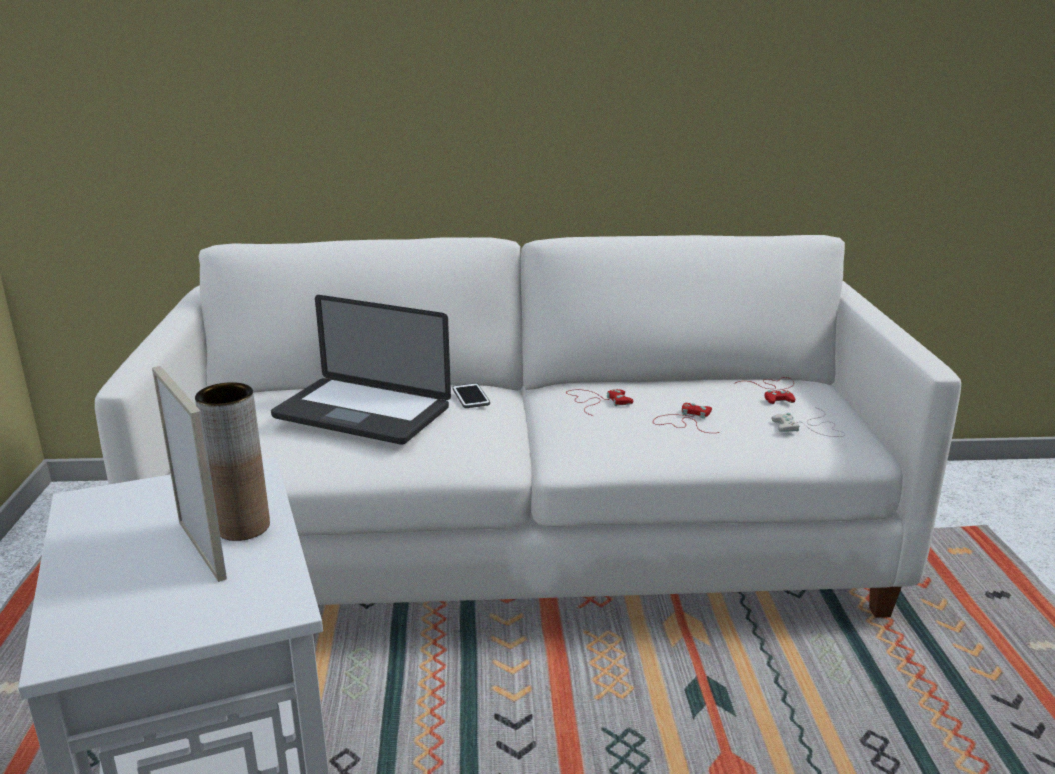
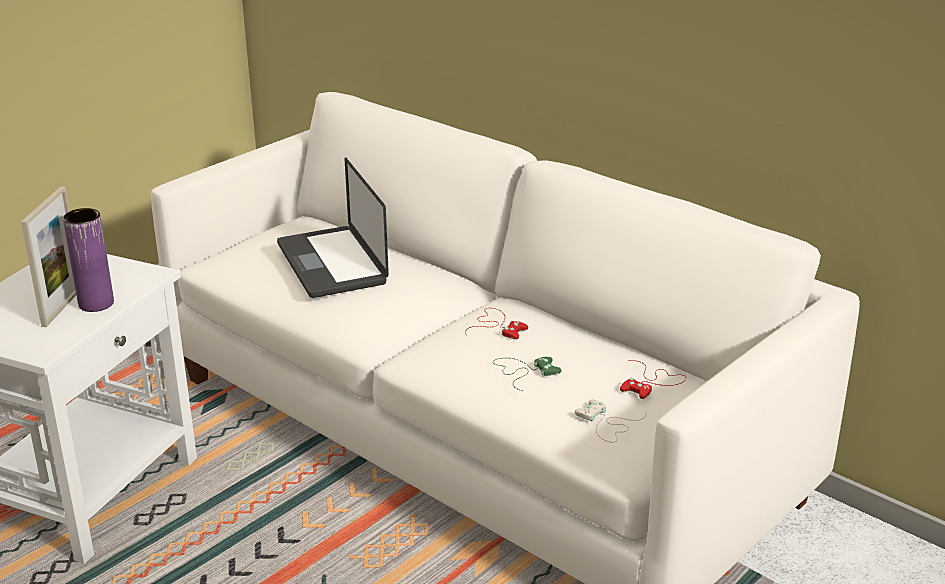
camera: 45 degrees right, 5 degrees up
(243, 527) = (96, 304): brown vase -> purple vase
(471, 397) = (418, 282): phone -> none
(685, 421) = (524, 371): red game controller -> green game controller

